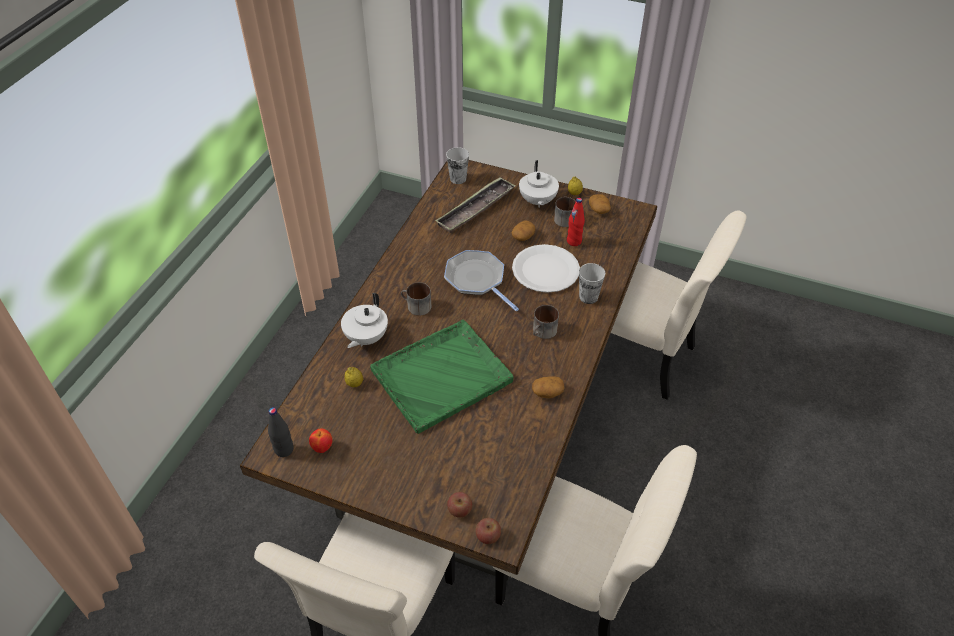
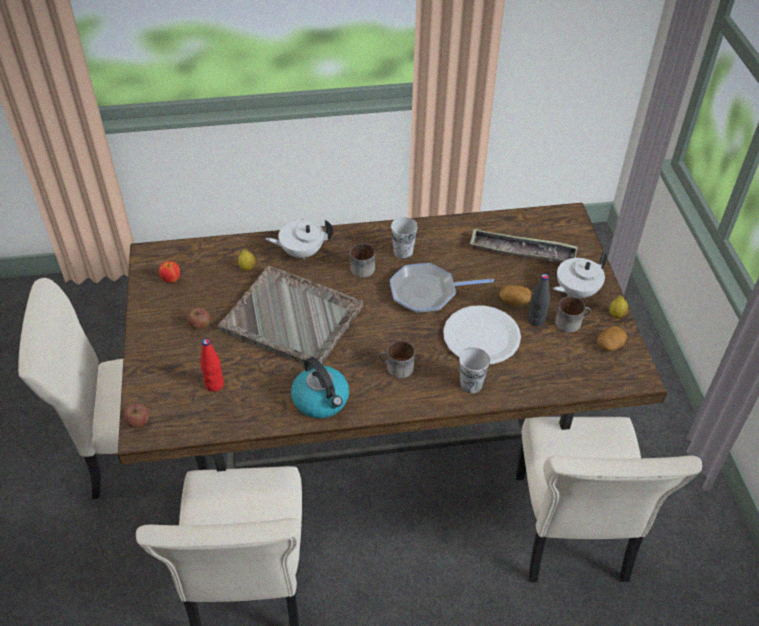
camera: 60 degrees right, 0 degrees up
(284, 450) = (157, 259): black bottle -> black bottle (536, 320)
(443, 375) = (293, 319): green tray -> grey tray
(458, 178) = (553, 221): cup -> cup (403, 252)
(460, 510) = (155, 391): apple -> apple (200, 325)
(477, 280) = (427, 292): frying pan -> frying pan turned 120 degrees counterclockwise
(547, 392) = (321, 400): potato -> kettle
(574, 241) = (542, 342): red bottle -> red bottle (214, 385)

